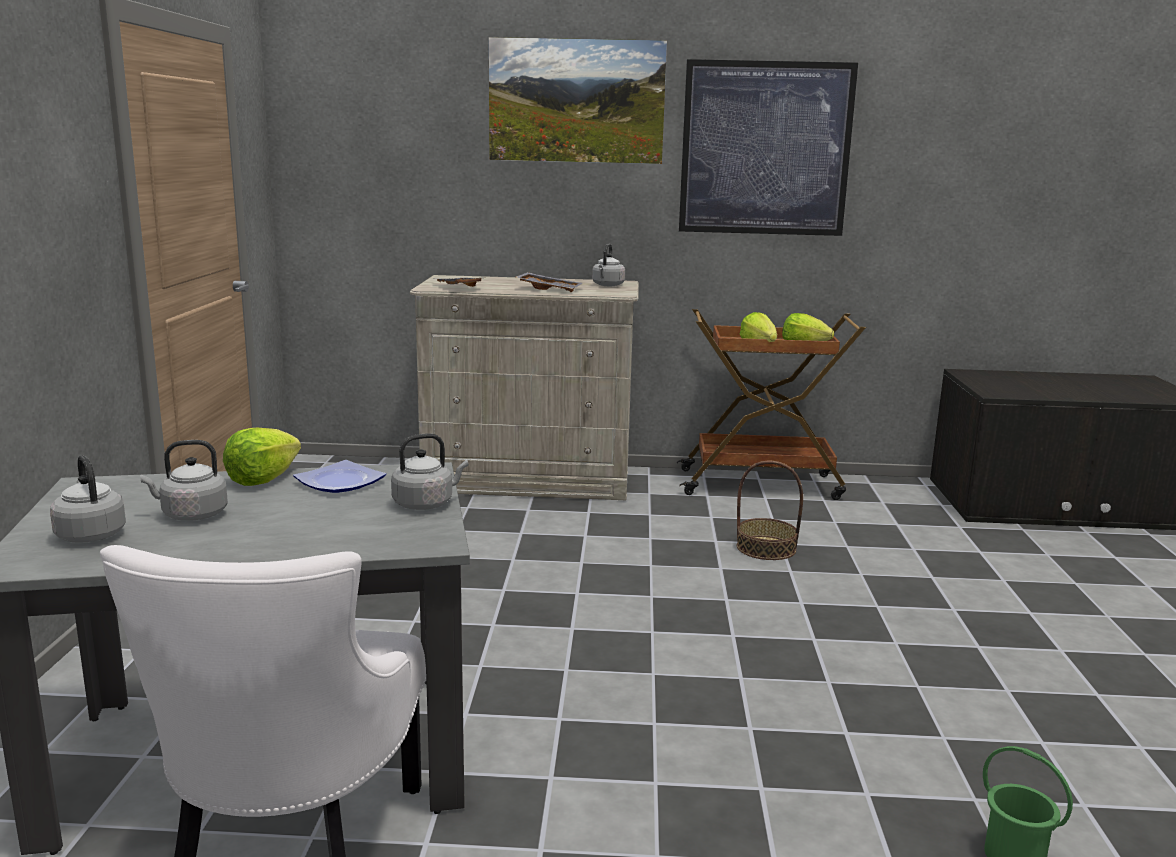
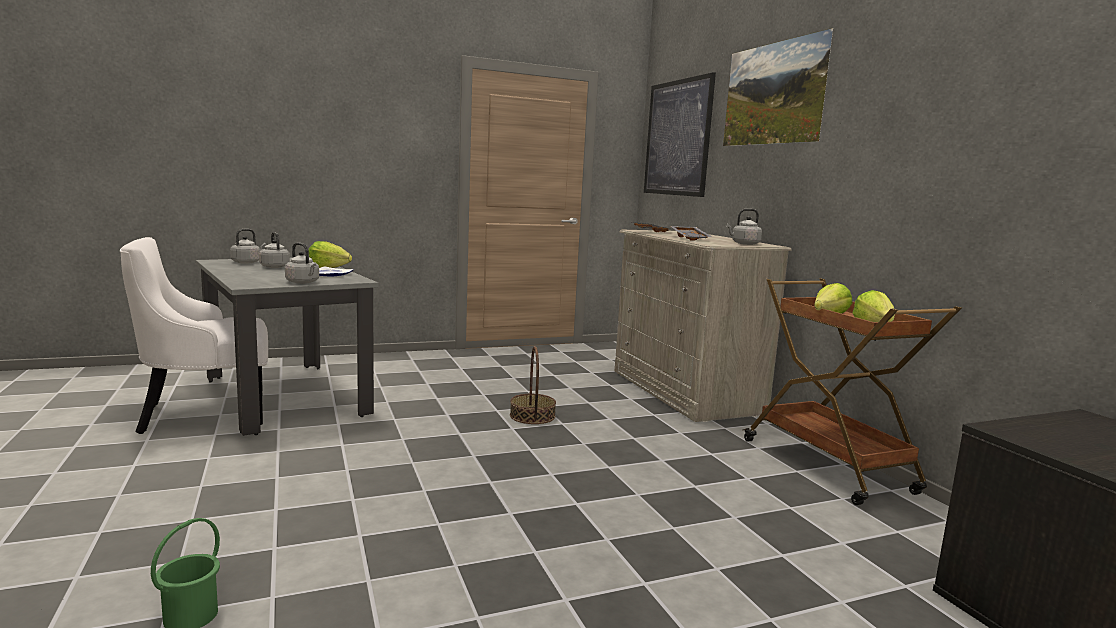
camera: 65 degrees right, 5 degrees down
(765, 149) = (900, 119): picture -> picture (677, 138)
(766, 548) = (674, 480): basket -> basket (532, 416)

